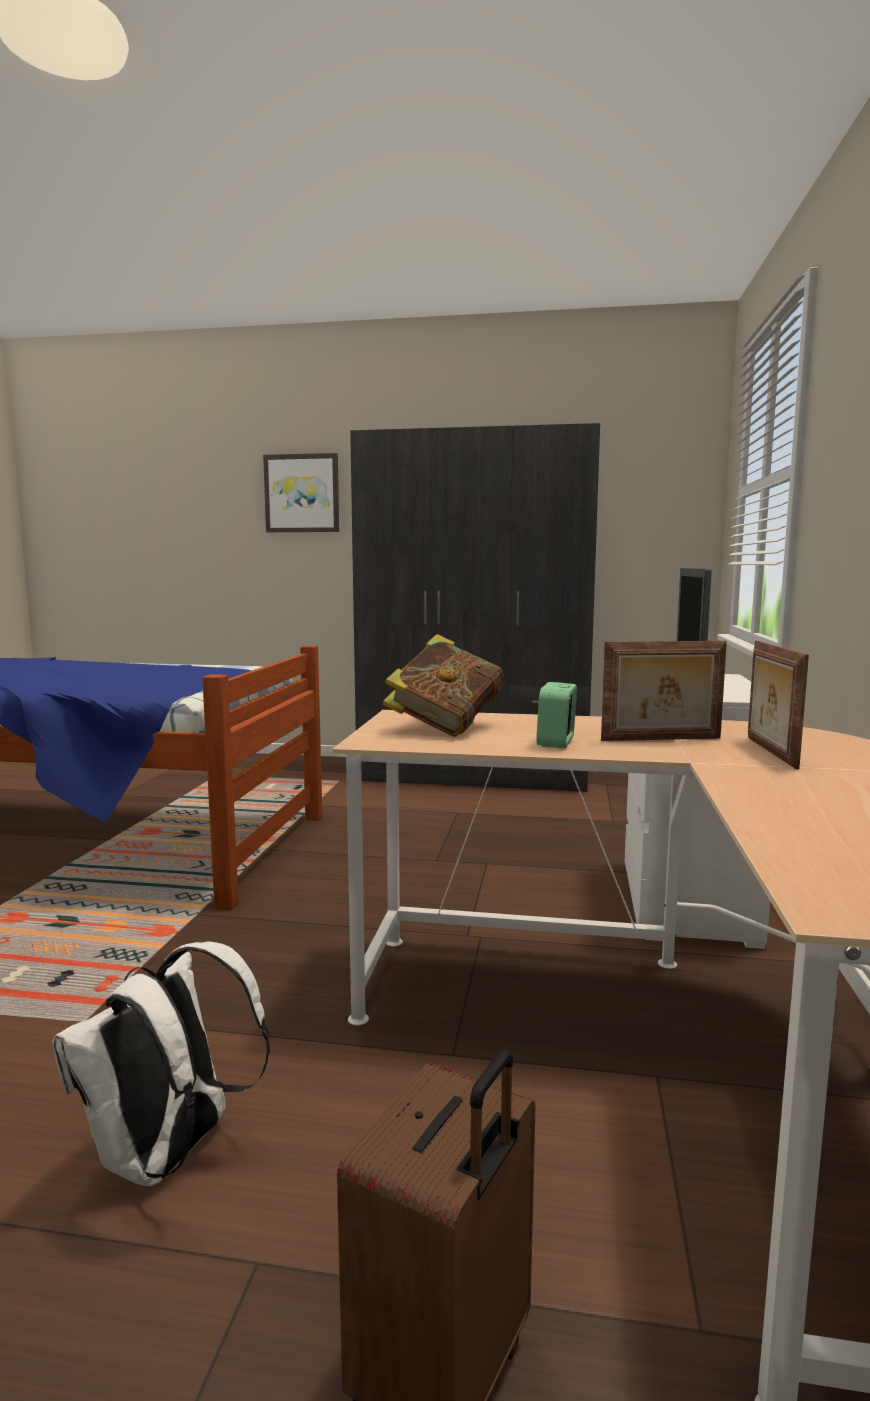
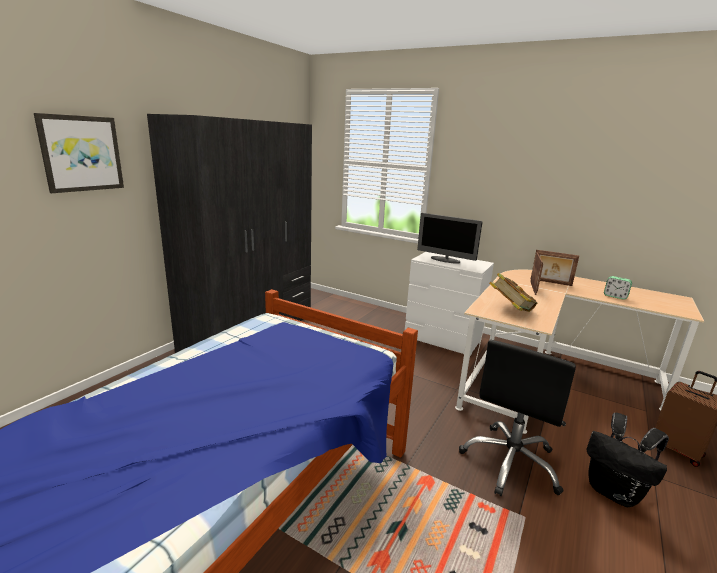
camera: 70 degrees left, 10 degrees up
(168, 1156) = (614, 492): white backpack -> black backpack
(236, 1006) = (511, 462): none -> black office chair
(556, 742) = (538, 300): alarm clock -> alarm clock (615, 296)

